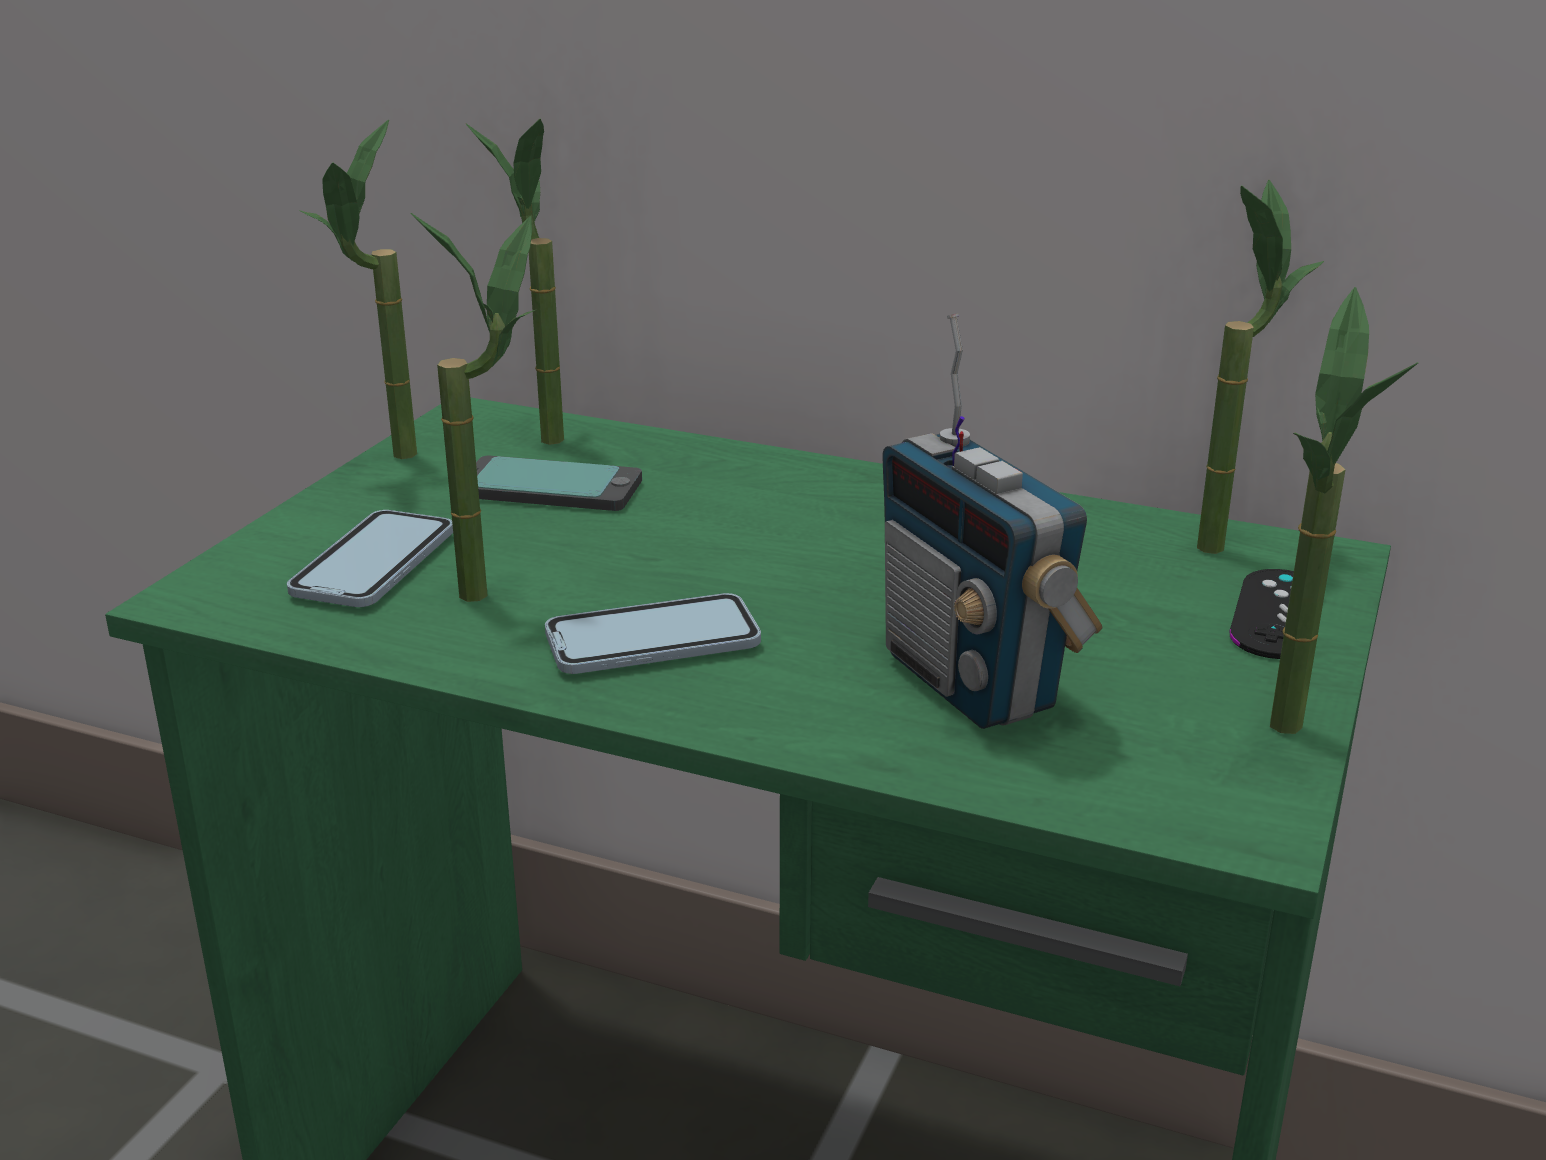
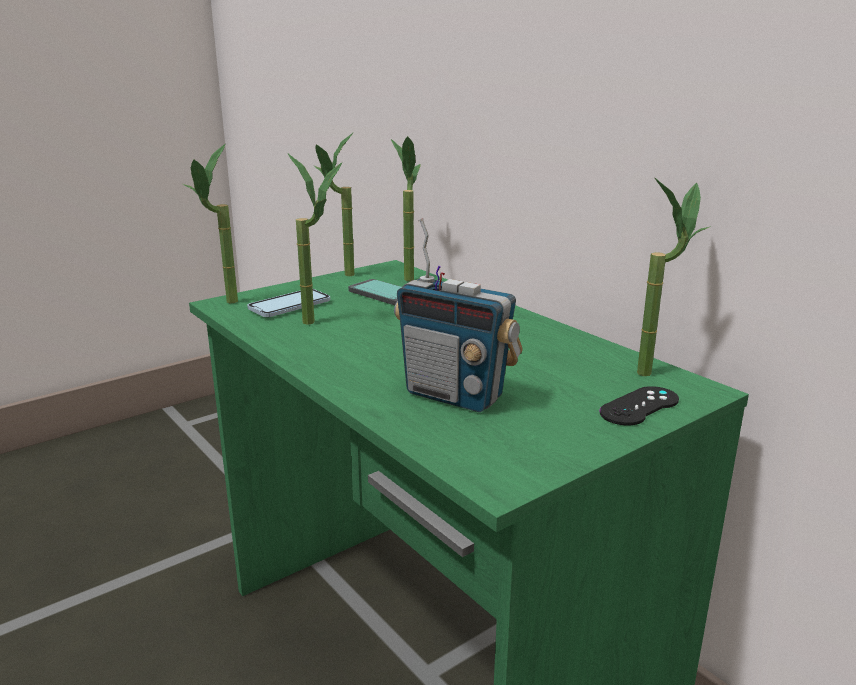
camera: 30 degrees right, 5 degrees down
(653, 640) = (349, 351): phone -> none
(972, 682) = (454, 395): radio -> radio turned 60 degrees counterclockwise
(1294, 744) = (571, 457): potted plant -> potted plant (223, 304)

